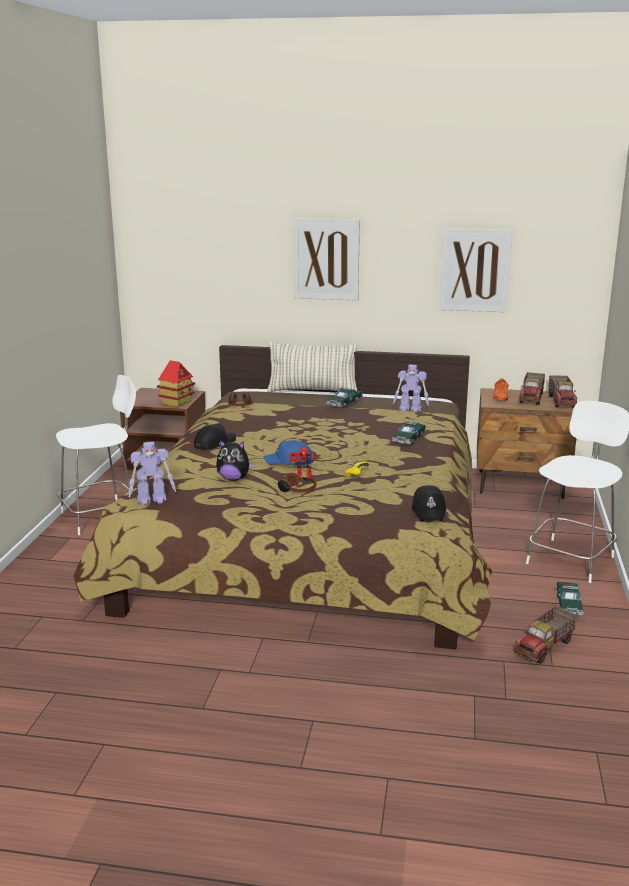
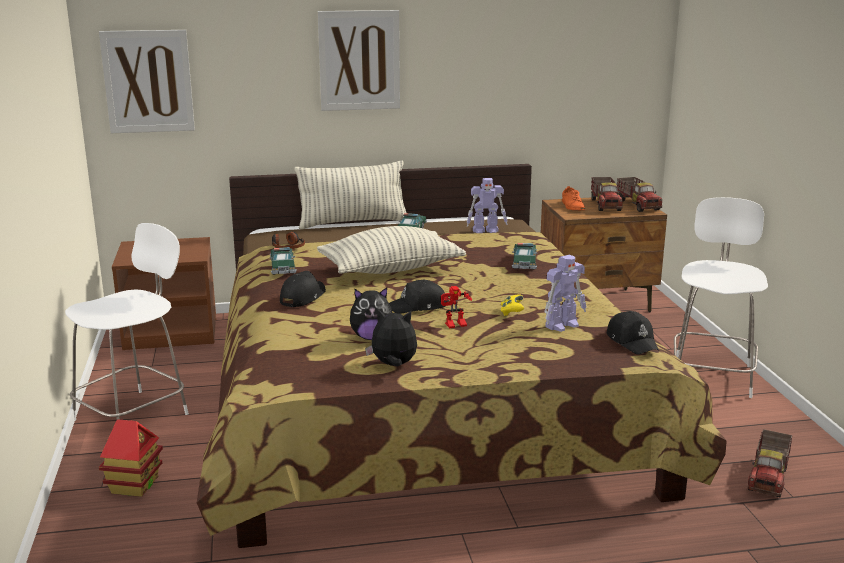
camera: 20 degrees left, 0 degrees up
(152, 500) = (293, 380): toy robot -> toy robot (563, 325)
(177, 402) = (187, 254): toy house -> toy house (134, 485)
(229, 500) = (393, 365): none -> plush toy
(289, 461) = (418, 307): blue cap -> black cap
(296, 489) = (460, 339): headphones -> none
(298, 431) = (391, 269): none -> pillow
(475, 270) = (531, 64): picture -> picture (148, 81)
(568, 604) = (750, 425): toy car -> toy car (283, 268)

